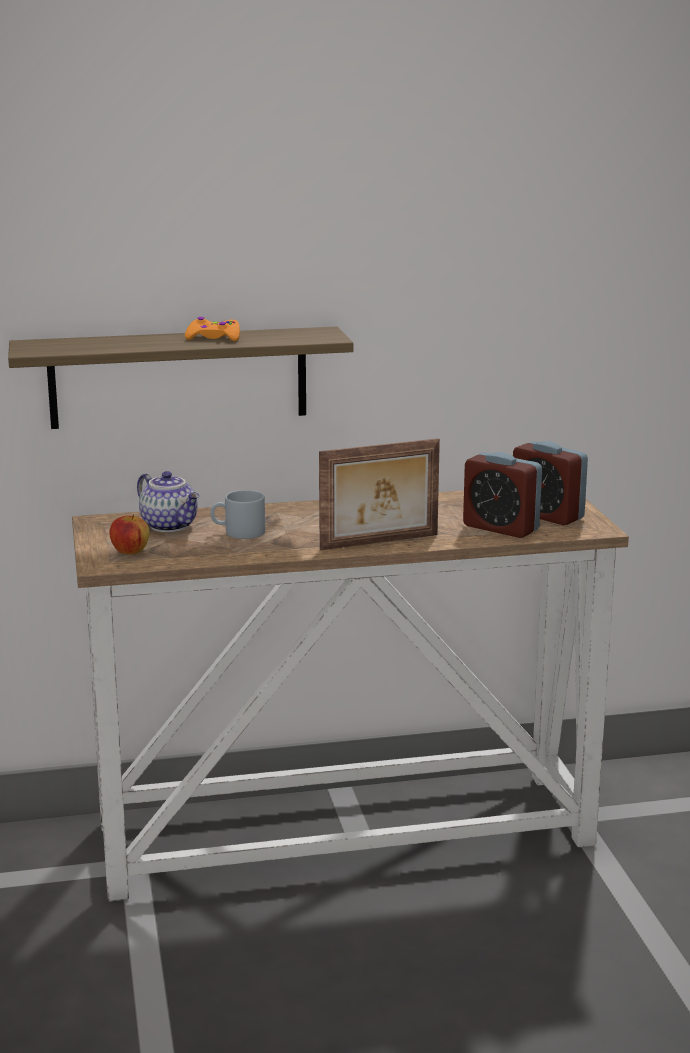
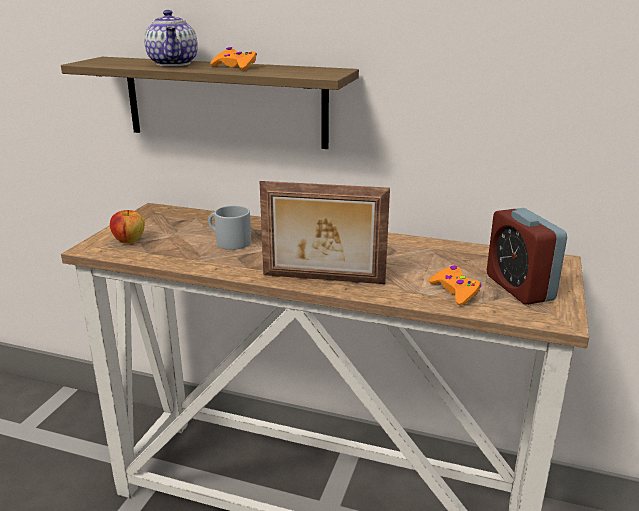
camera: 30 degrees right, 5 degrees up
(170, 525) = (192, 224): teapot -> teapot (174, 64)
(500, 528) = (455, 291): alarm clock -> orange game controller

